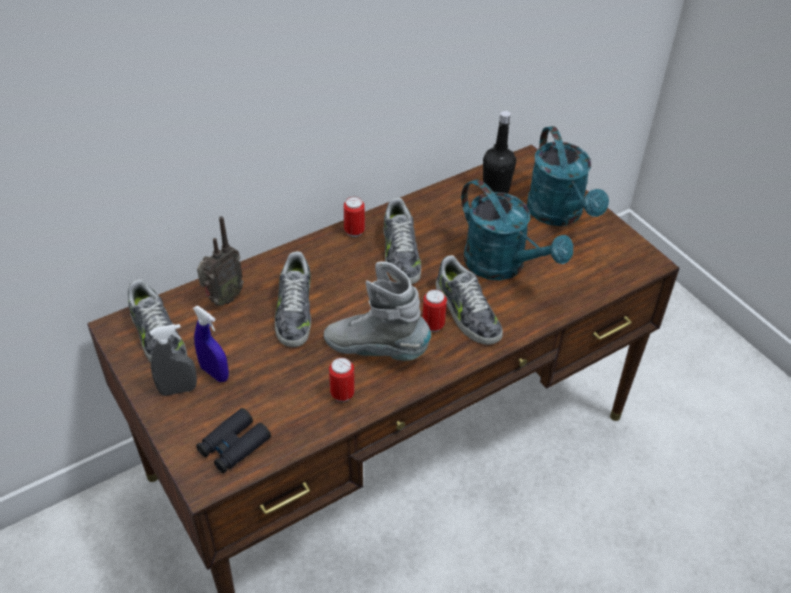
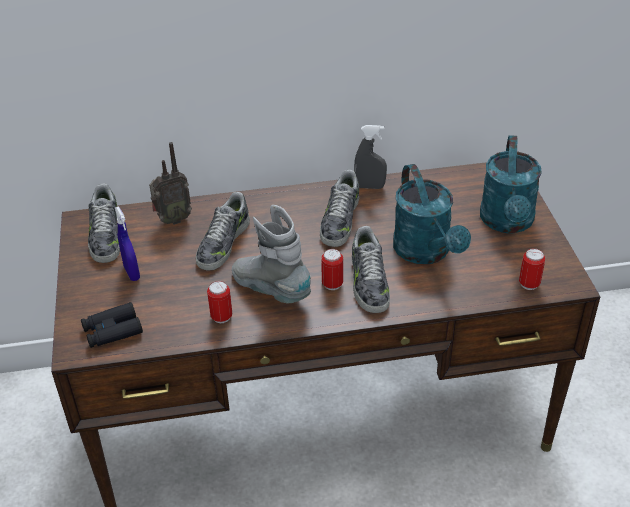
camera: 25 degrees right, 5 degrees down
(178, 390) = (97, 277): grey spray bottle -> grey spray bottle (369, 186)
(354, 231) = (311, 194): can -> can (529, 284)
(495, 190) = (459, 189): black bottle -> none

